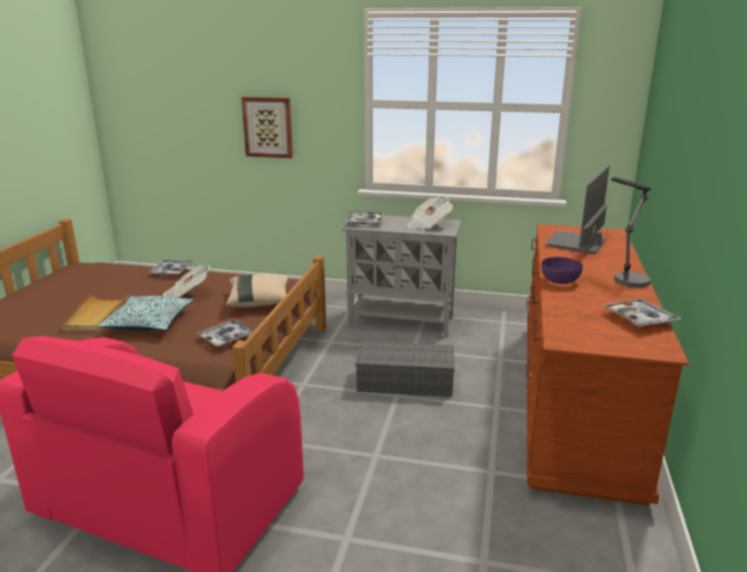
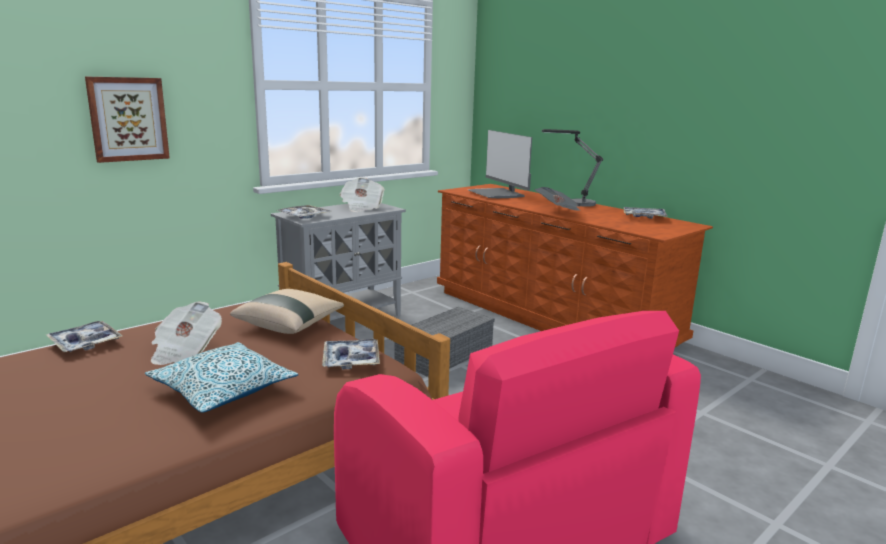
camera: 55 degrees left, 5 degrees down
(96, 315) = (118, 419): beige tray -> none
(560, 280) = (558, 212): purple bowl -> newspaper

